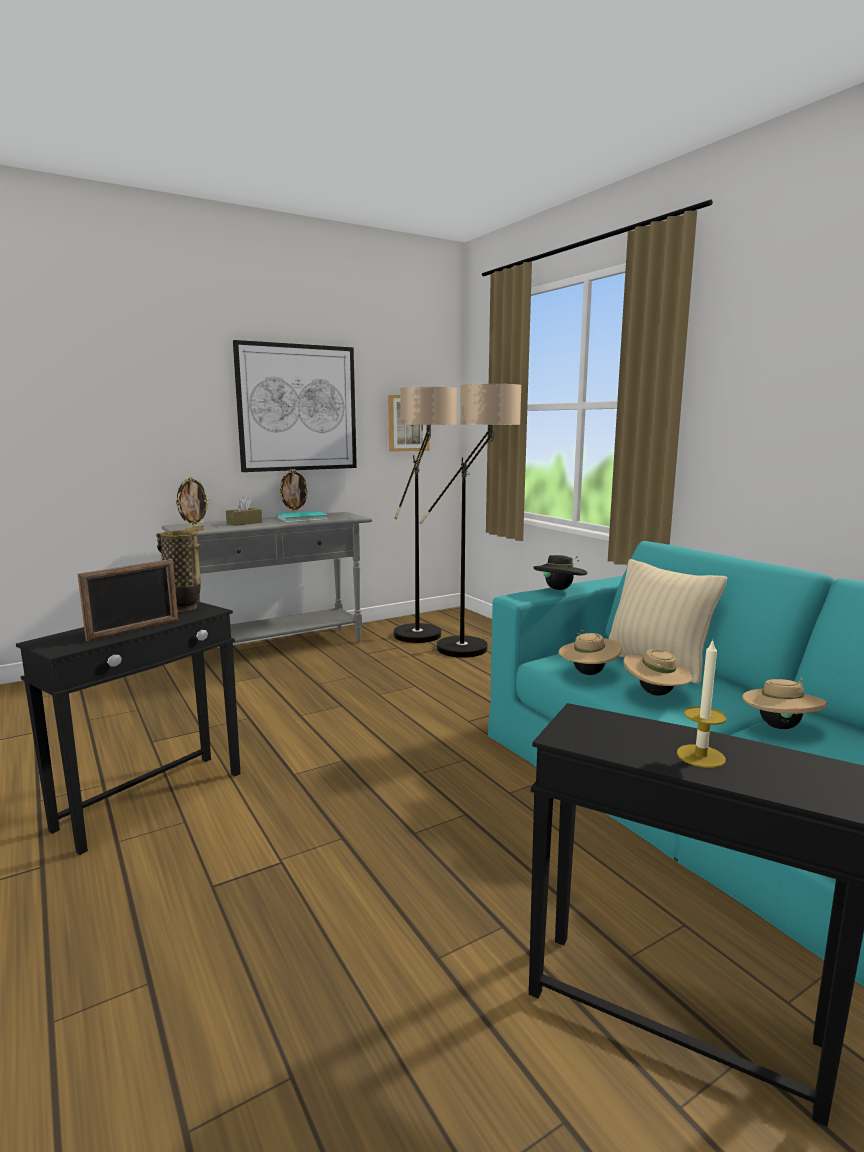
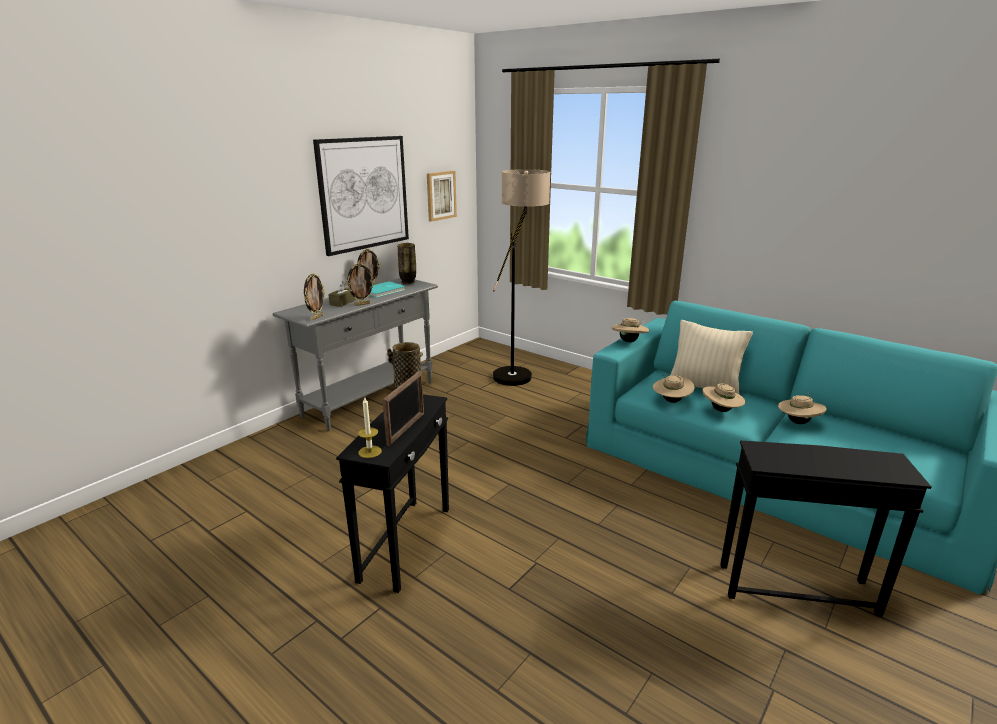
camera: 20 degrees left, 10 degrees up
(260, 525) = (362, 304): none -> picture frame
(342, 515) = (408, 282): none -> vase
(424, 629) = (469, 363): floor lamp -> none
(559, 589) = (629, 341): black hat -> beige hat
(700, 756) = (832, 462): candle -> candle (370, 452)

